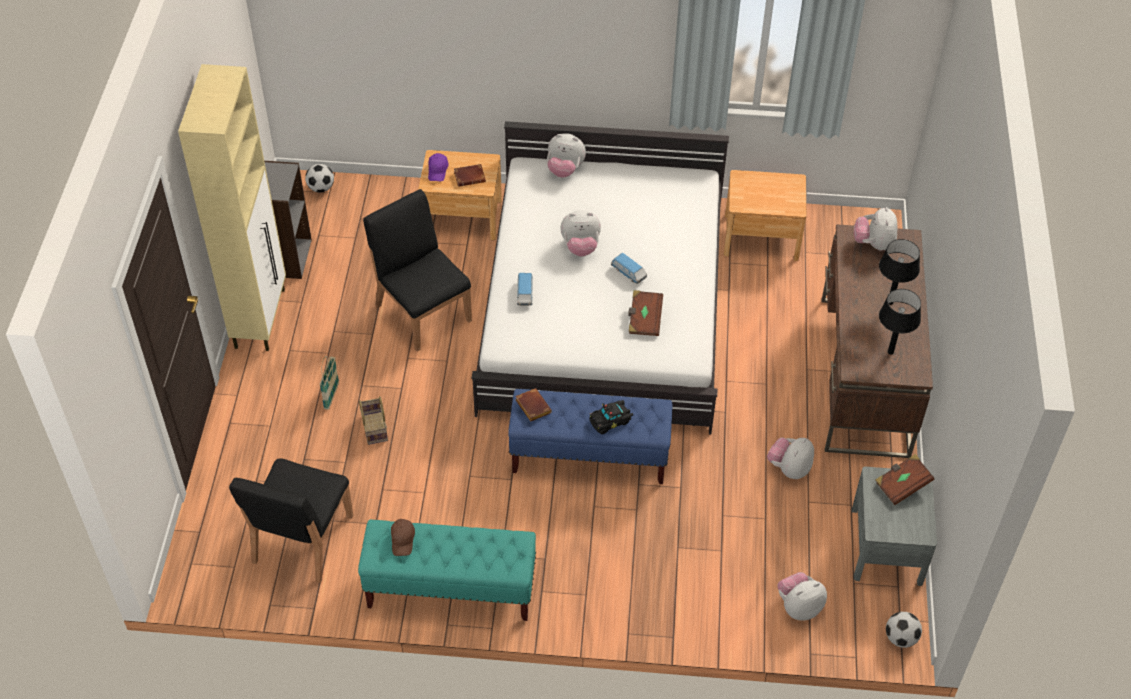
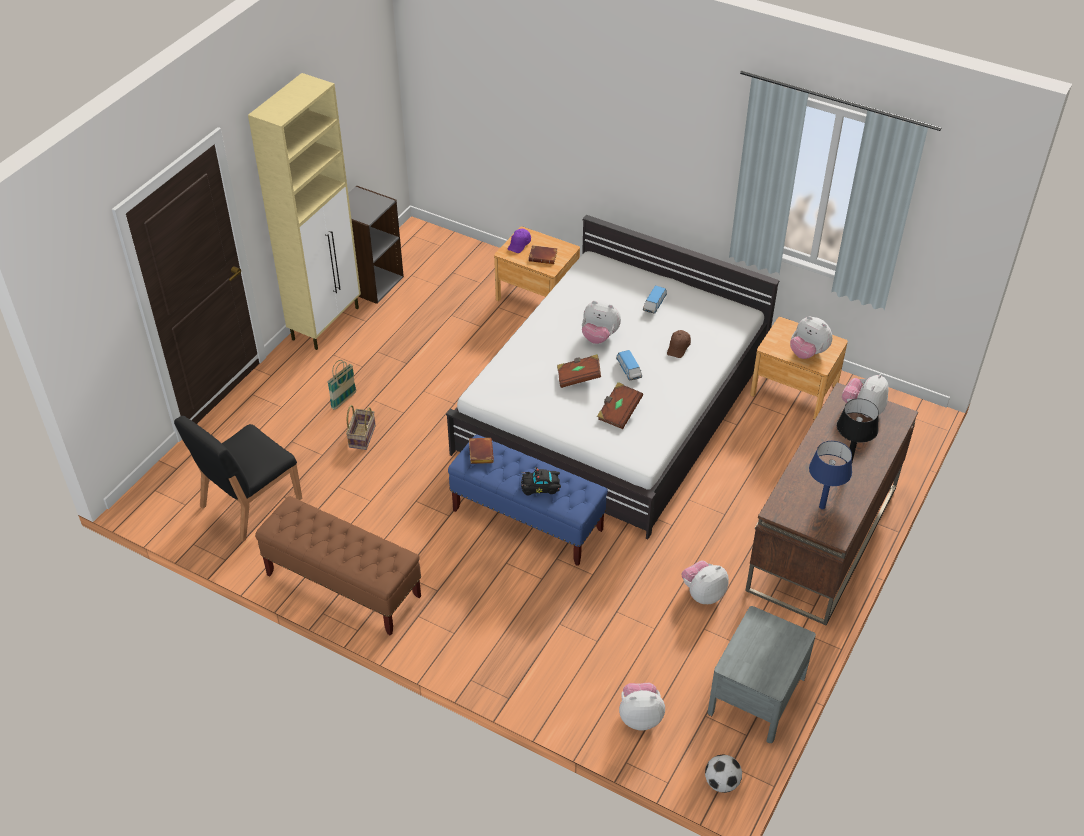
camera: 25 degrees right, 5 degrees down
(321, 188) = (436, 240): football -> none
(403, 540) = (304, 521): brown cap -> brown cap (678, 348)
(423, 312) = (458, 359): black chair -> none
(450, 589) = (343, 586): turquoise bench -> brown bench
(525, 294) = (527, 359): toy car -> toy car (654, 304)
(565, 169) = (625, 272): plush toy -> plush toy (808, 353)
(891, 352) = (822, 507): black table lamp -> blue table lamp
(902, 485) = (779, 635): brown book -> brown book (578, 377)

